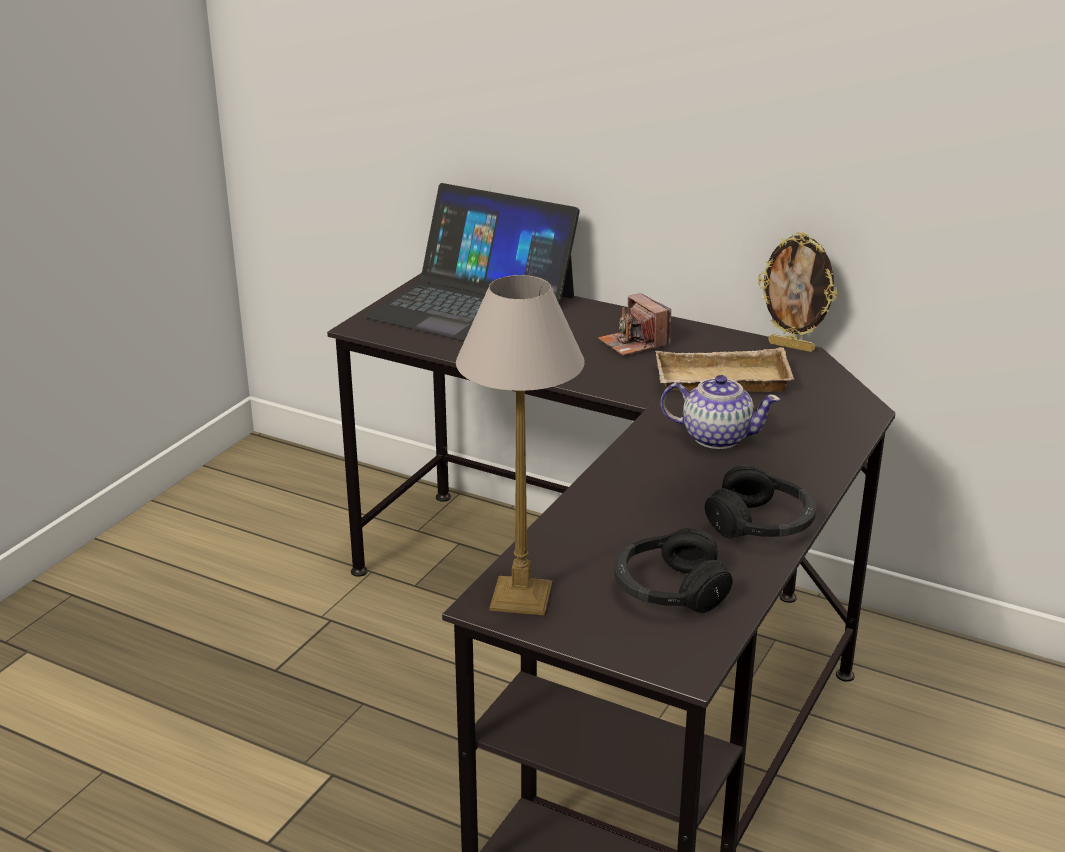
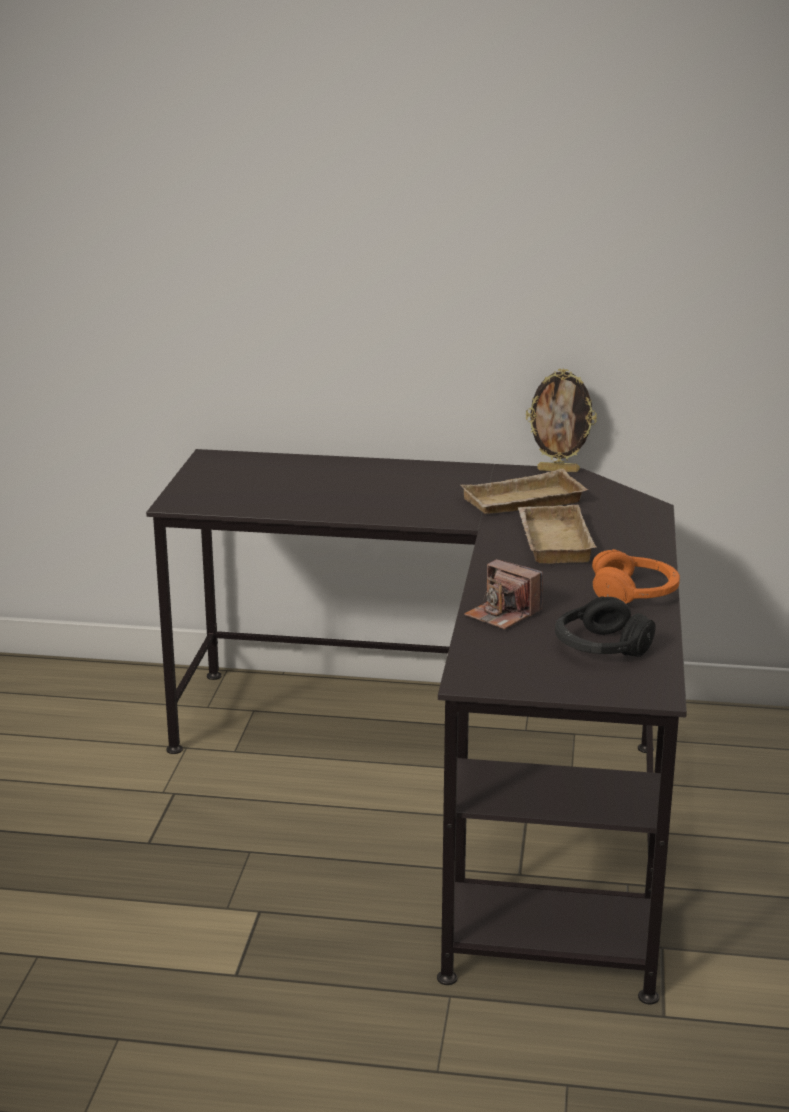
camera: 20 degrees left, 5 degrees down
(473, 306) = (263, 475): laptop -> none
(522, 597) = (492, 672): table lamp -> none
(633, 343) = (428, 485): camera -> camera (502, 614)
(716, 437) = (551, 541): teapot -> beige tray
(761, 524) = (634, 594): black headphones -> orange headphones

